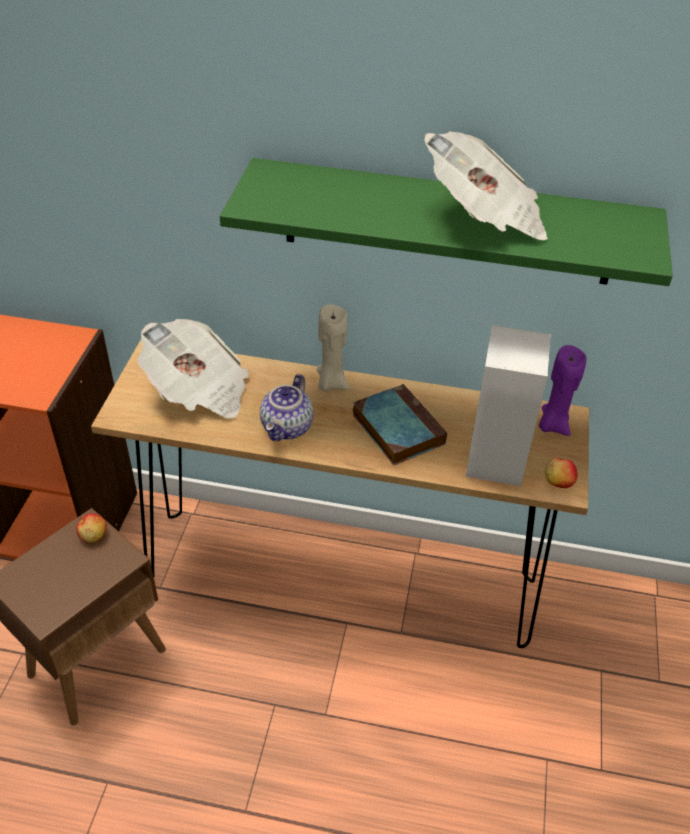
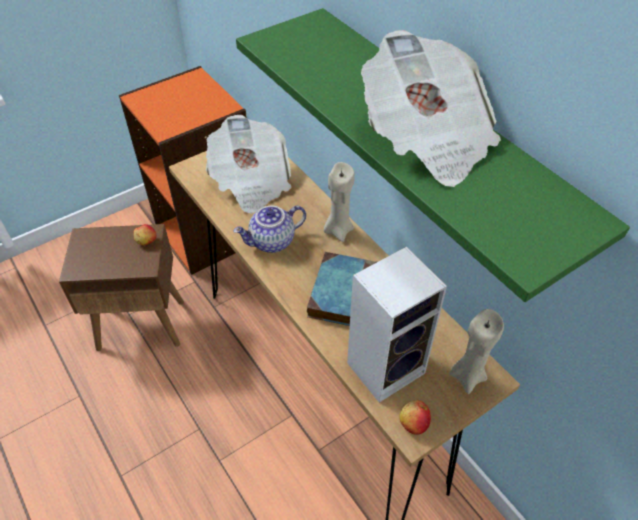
camera: 45 degrees right, 5 degrees up
(552, 425) = (467, 375): purple candle -> beige candle

